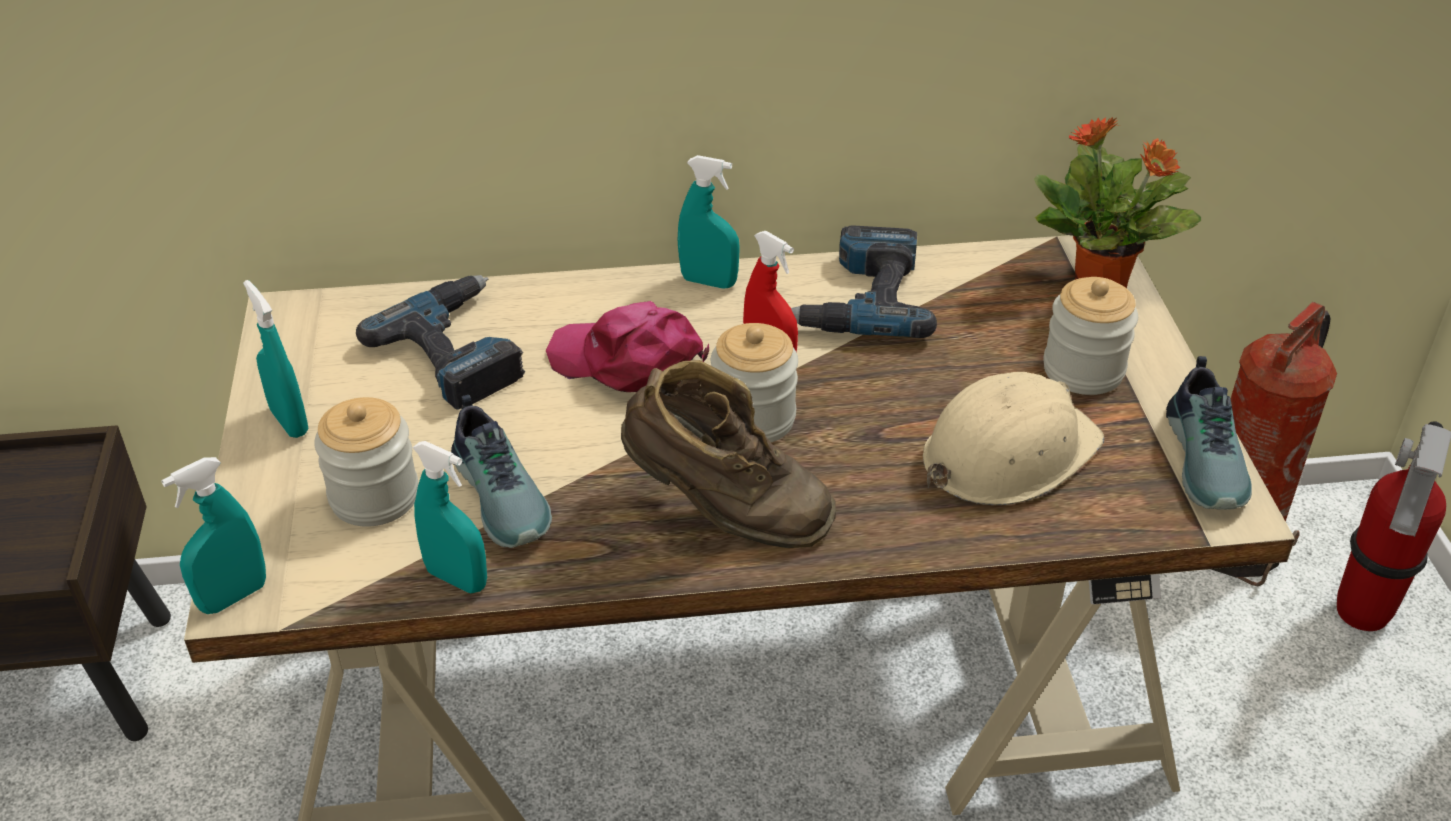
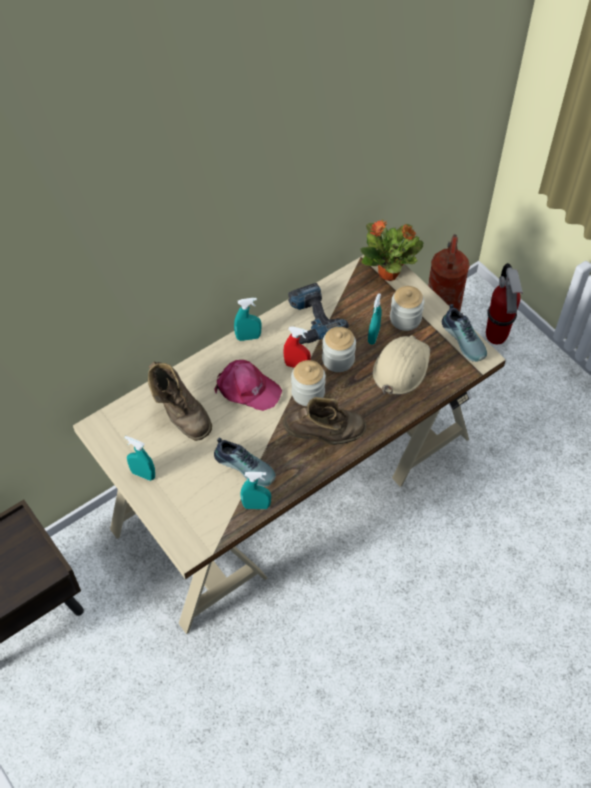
camera: 30 degrees left, 15 degrees up
(233, 597) = (187, 550): turquoise spray bottle -> turquoise spray bottle (373, 336)
(374, 497) = (201, 489): jar -> jar (338, 359)
(459, 351) = (180, 413): power drill -> brown boot
(630, 362) = (247, 389): pink cap -> pink cap turned 150 degrees counterclockwise

